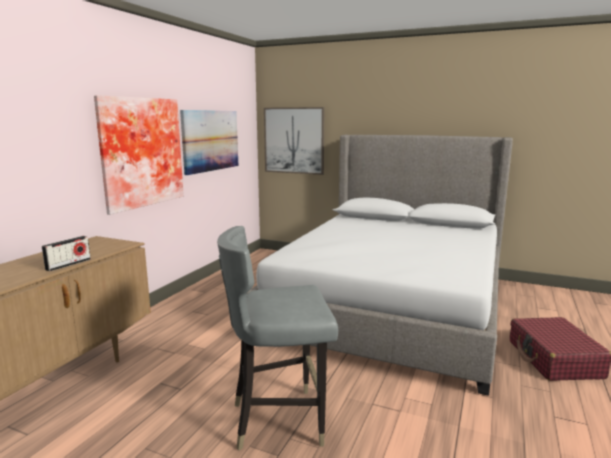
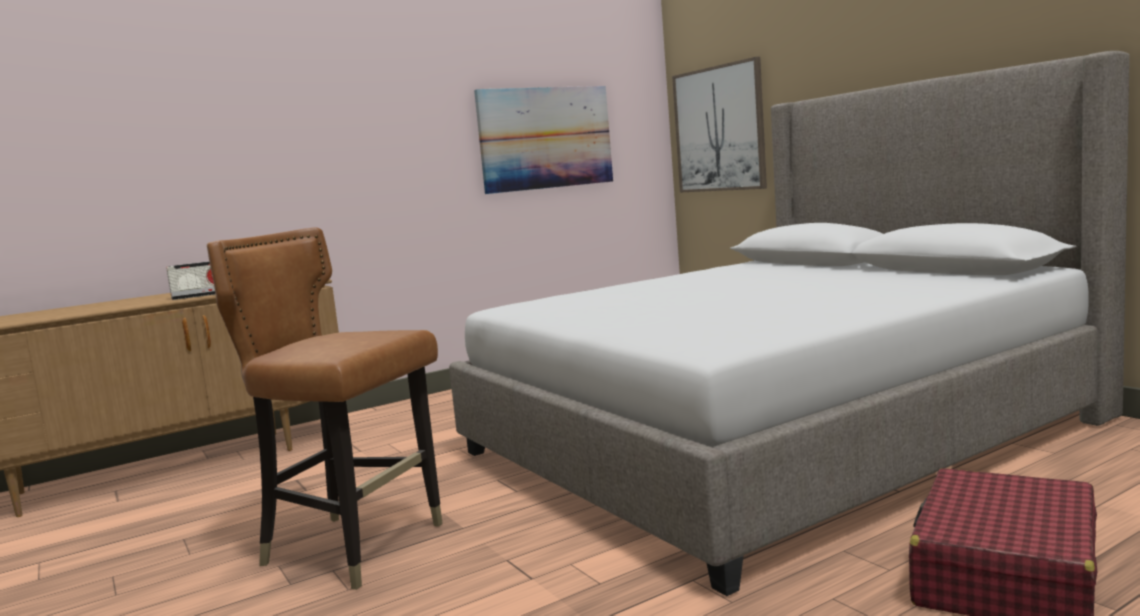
camera: 35 degrees right, 5 degrees down
(140, 152) = (391, 156): picture -> none
(279, 420) = (354, 547): grey chair -> brown chair

